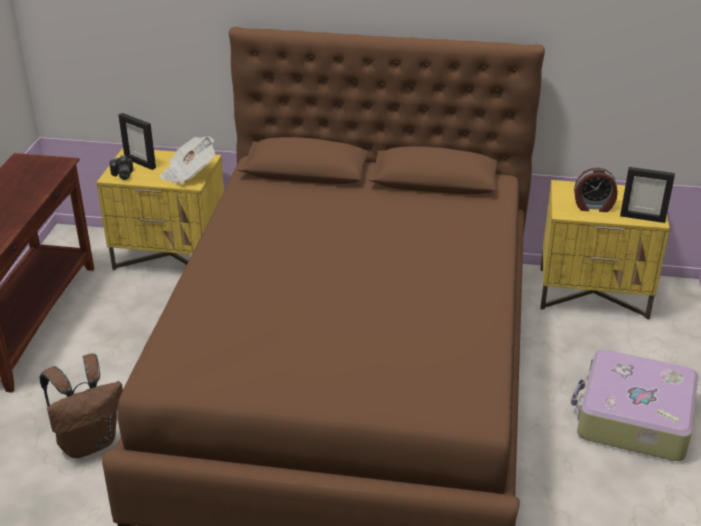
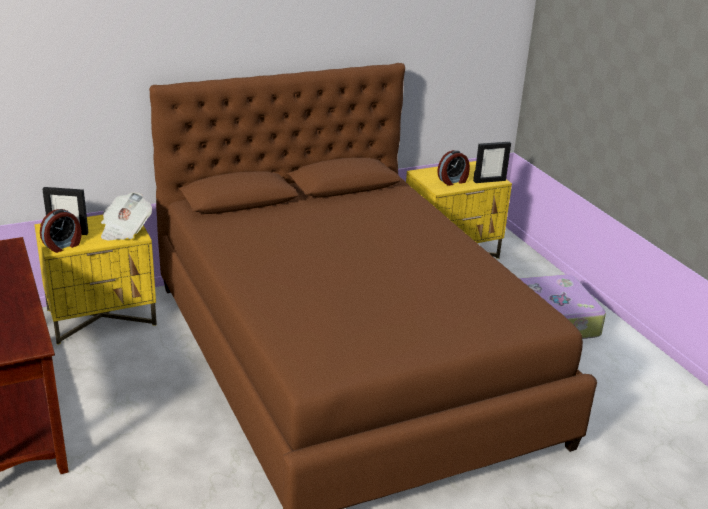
camera: 35 degrees left, 5 degrees down
(89, 442) = (186, 482): brown backpack -> none
(122, 175) = (63, 246): camera -> alarm clock

